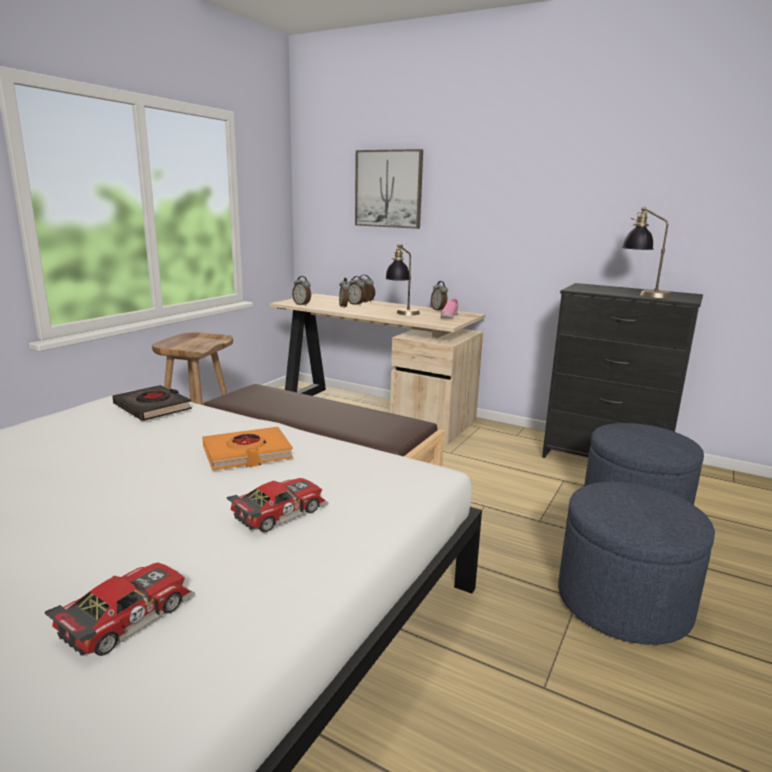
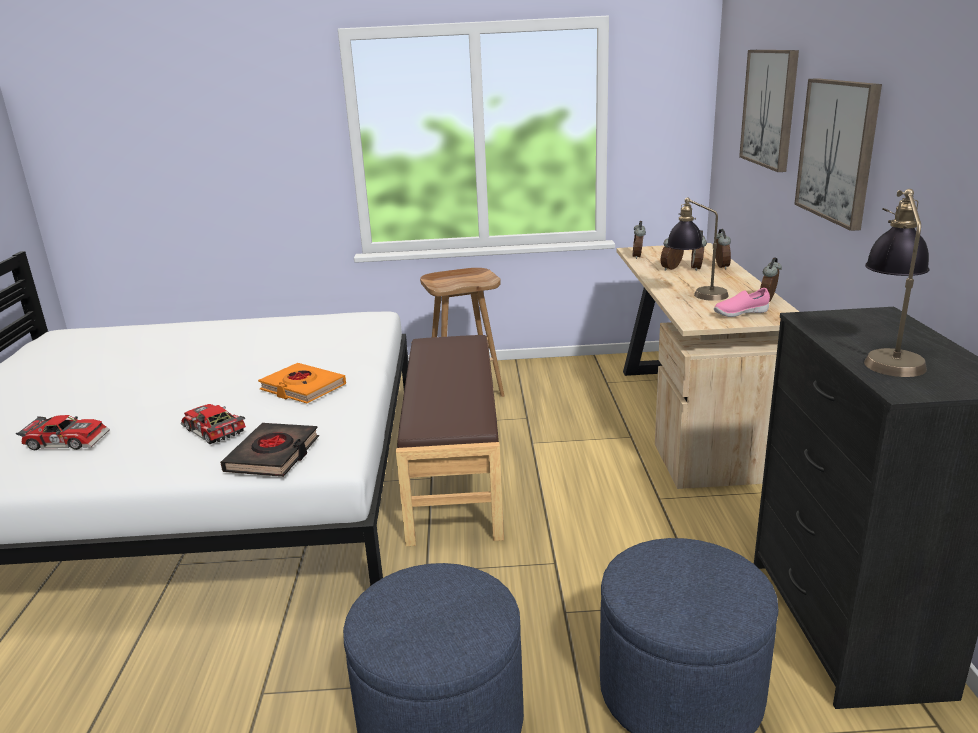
camera: 60 degrees right, 5 degrees up
(153, 408) = (355, 330): black book -> black book (273, 455)
(277, 511) = (212, 431): toy car -> toy car turned 150 degrees counterclockwise
(485, 208) = (838, 150): none -> picture

